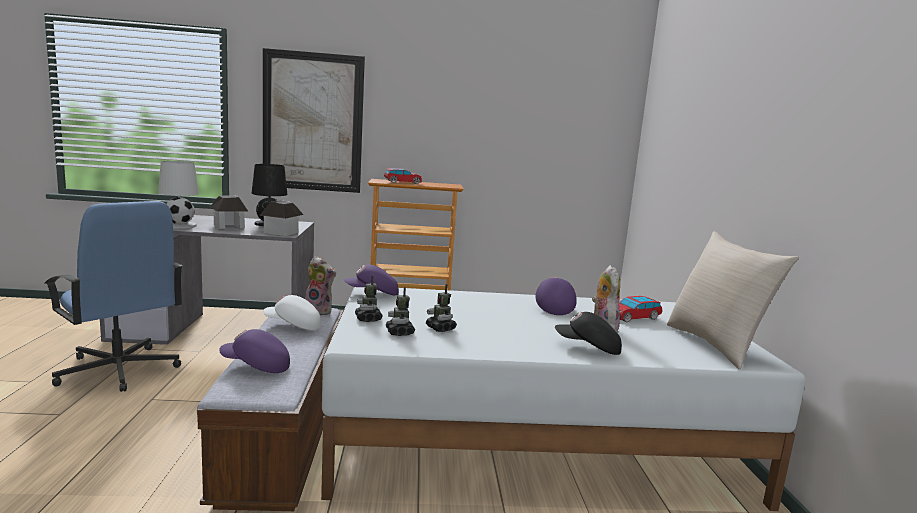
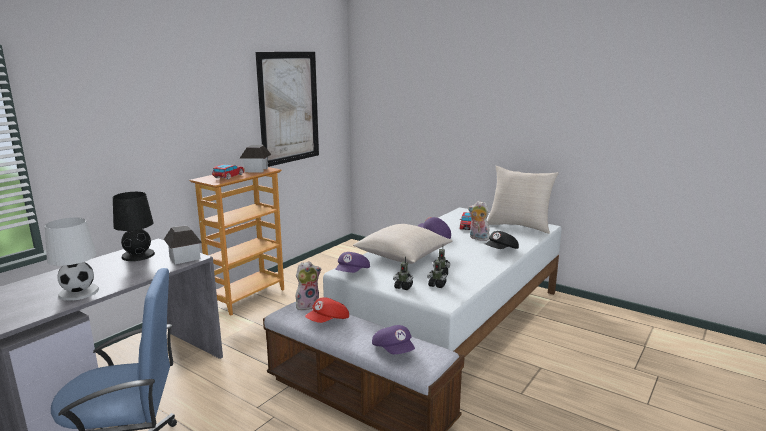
camera: 50 degrees left, 5 degrees up
(229, 226) = (121, 272): toy house -> toy house (256, 170)
(256, 366) = (394, 350): purple cap -> purple cap turned 75 degrees counterclockwise
(293, 326) = (328, 321): white cap -> red cap
(313, 122) = (122, 137): picture -> picture (289, 108)
(460, 304) = (403, 255): none -> beige pillow

